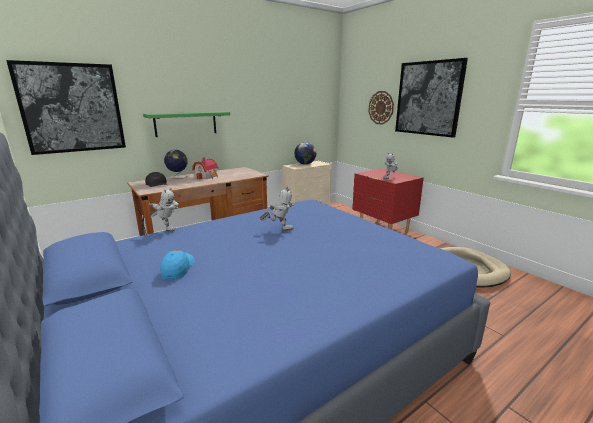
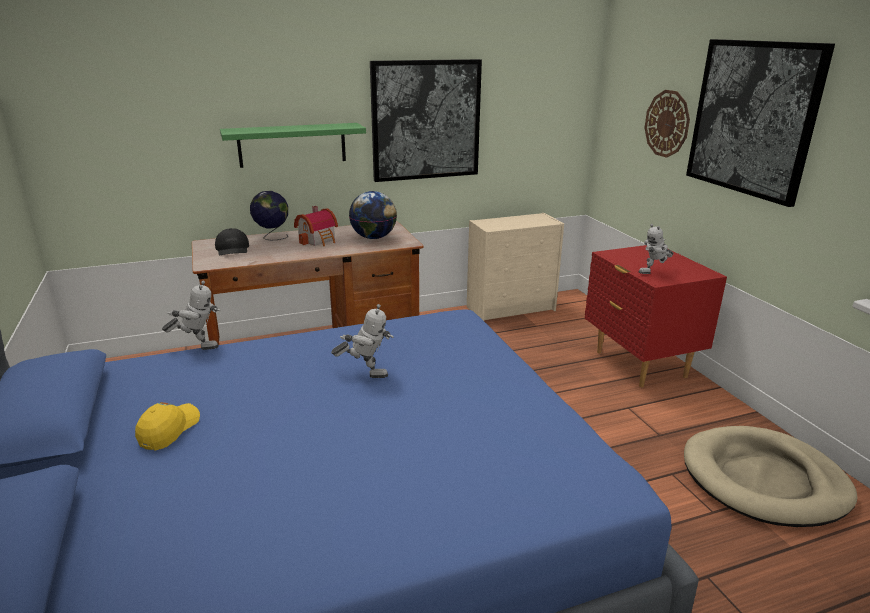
camera: 15 degrees right, 5 degrees up
(72, 108) = (110, 122): picture -> picture (426, 120)
(166, 229) = (198, 346): toy robot -> toy robot turned 45 degrees counterclockwise
(178, 269) = (169, 430): blue cap -> yellow cap
(305, 164) = (513, 220): globe -> globe (374, 238)

